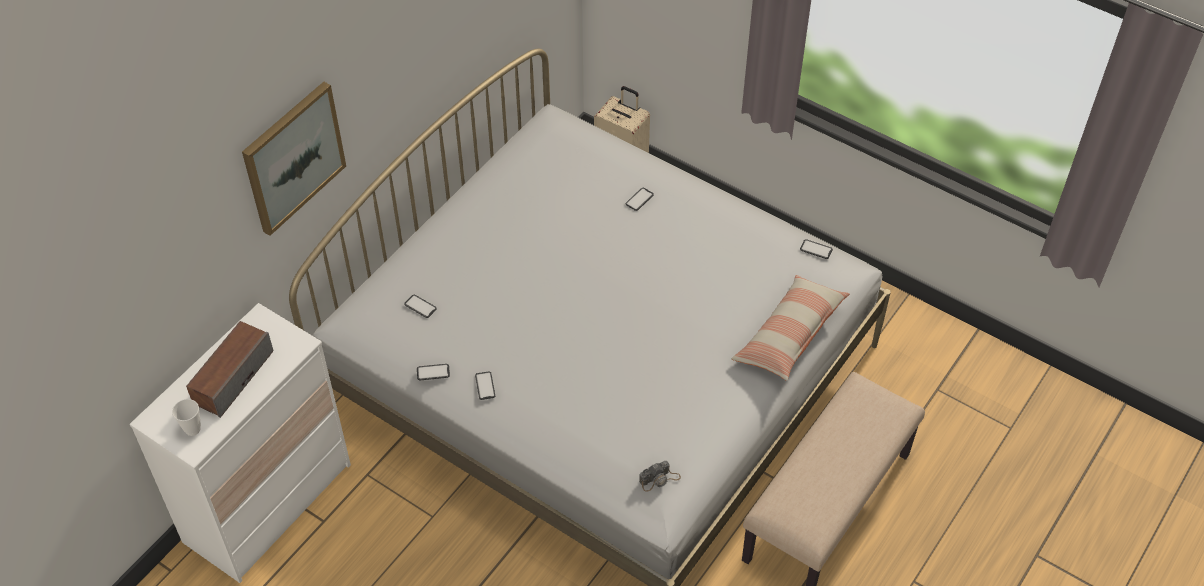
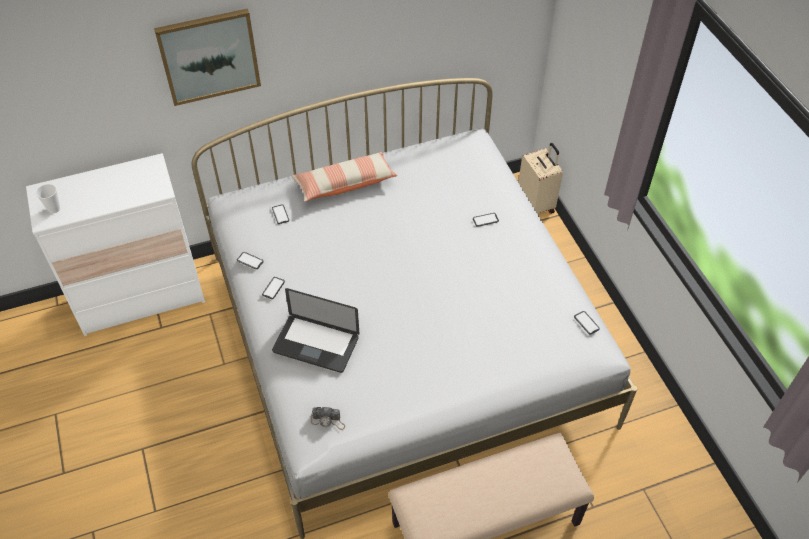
camera: 35 degrees right, 0 degrees up
(233, 377) = (105, 190): speaker -> none
(581, 415) = (316, 344): none -> laptop
(789, 335) = (512, 374): pillow -> pillow (344, 184)

